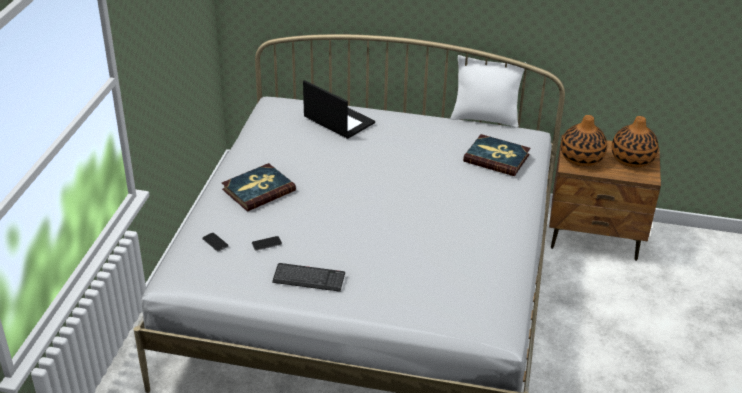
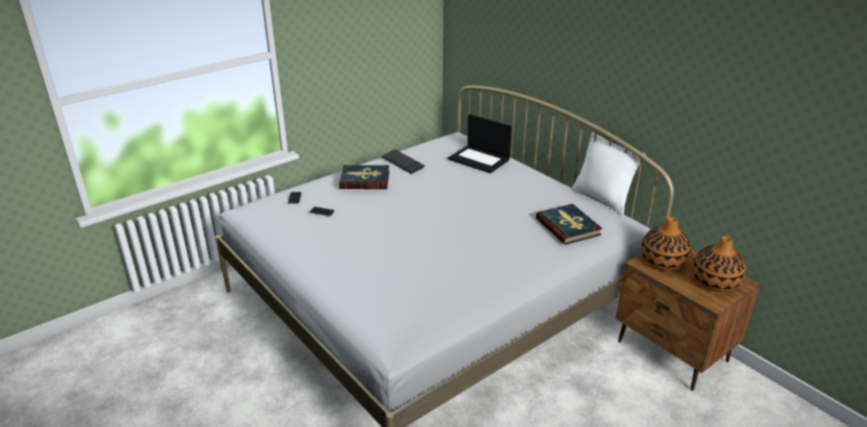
camera: 40 degrees right, 5 degrees down
(309, 278) = (315, 243): keyboard -> keyboard (402, 162)
(338, 120) = (479, 159): laptop -> laptop turned 135 degrees clockwise

